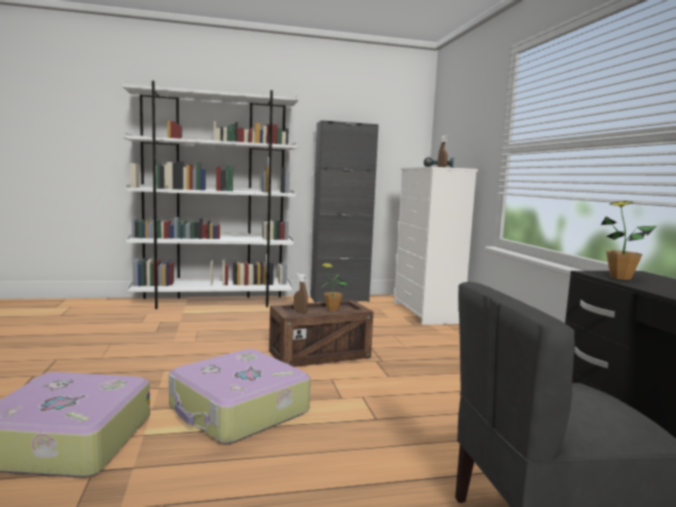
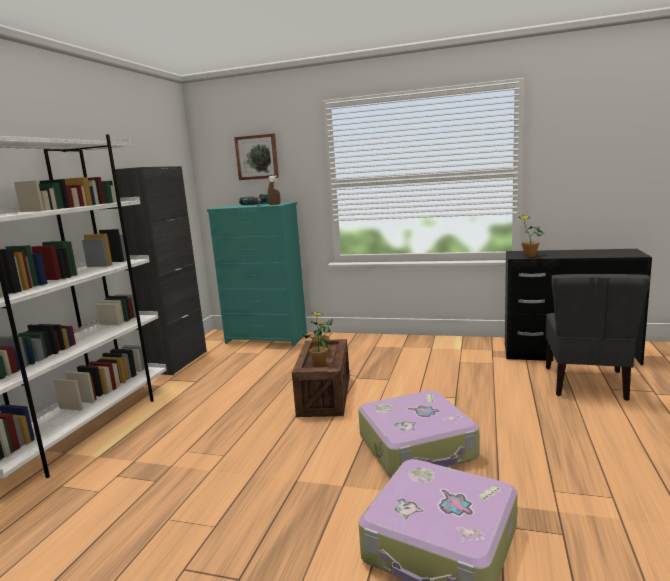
camera: 60 degrees left, 5 degrees up
(300, 312) = (319, 364): brown spray bottle -> potted plant
(426, 313) = (267, 338): white dresser -> turquoise dresser
(464, 118) = (257, 157): none -> picture

